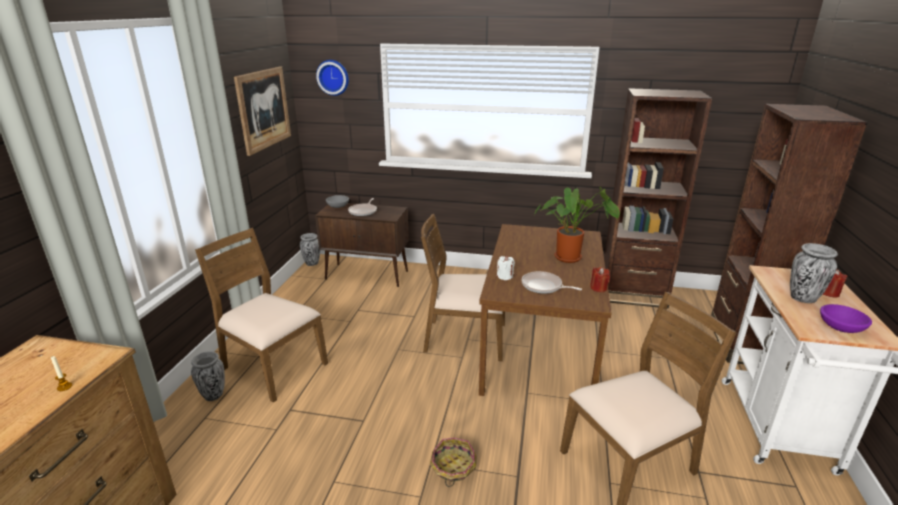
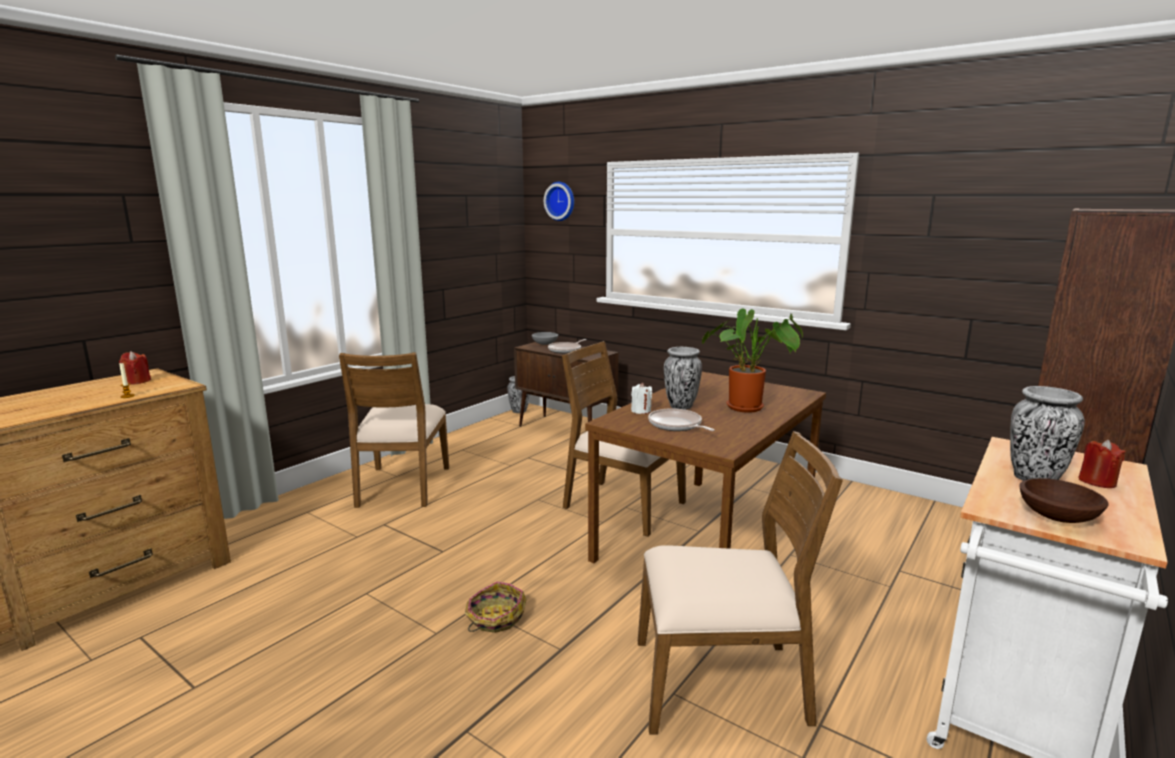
camera: 25 degrees right, 10 degrees down
(213, 395) = (330, 496): vase -> vase (680, 406)
(263, 109) = (476, 227): picture -> none
(273, 366) = (402, 486): brown chair -> brown chair turned 150 degrees counterclockwise
(598, 288) = (748, 437): red candle -> red candle (137, 381)
(633, 294) = (901, 508): brown bookcase -> none
(841, 328) = (1058, 517): purple bowl -> brown bowl

